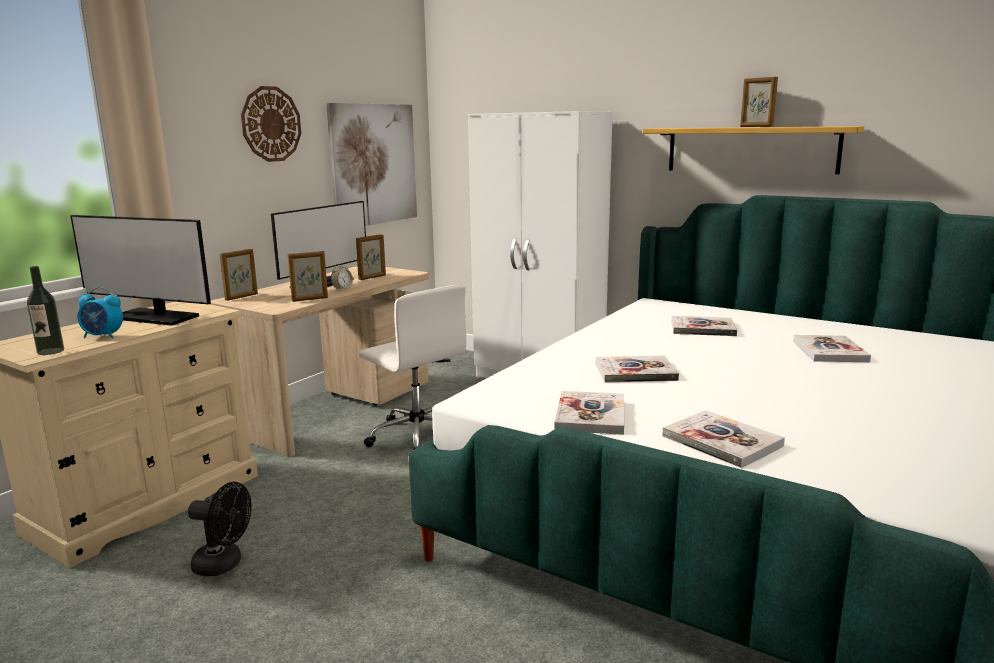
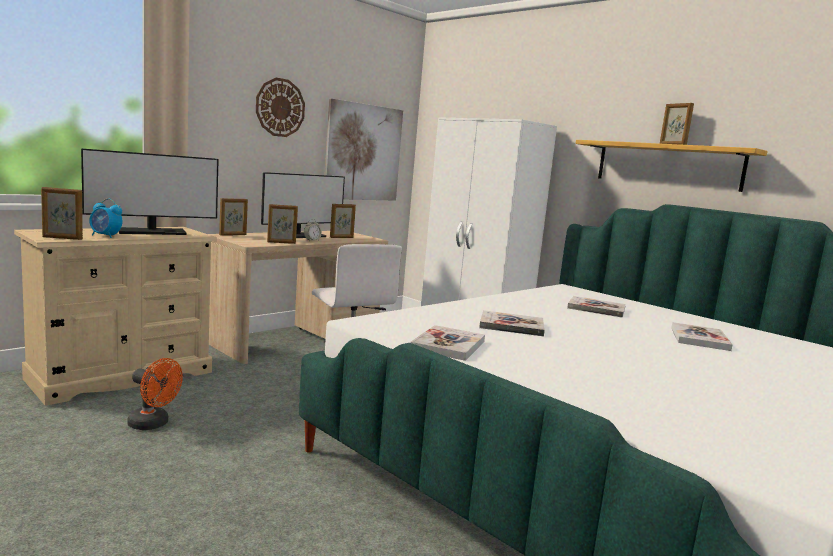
camera: 10 degrees right, 5 degrees down
(50, 351) = (62, 238): bottle -> picture frame
(154, 317) = (152, 232): monitor -> monitor turned 60 degrees counterclockwise
(224, 564) = (153, 424): black fan -> orange fan
(721, 441) = (545, 378): book -> none

